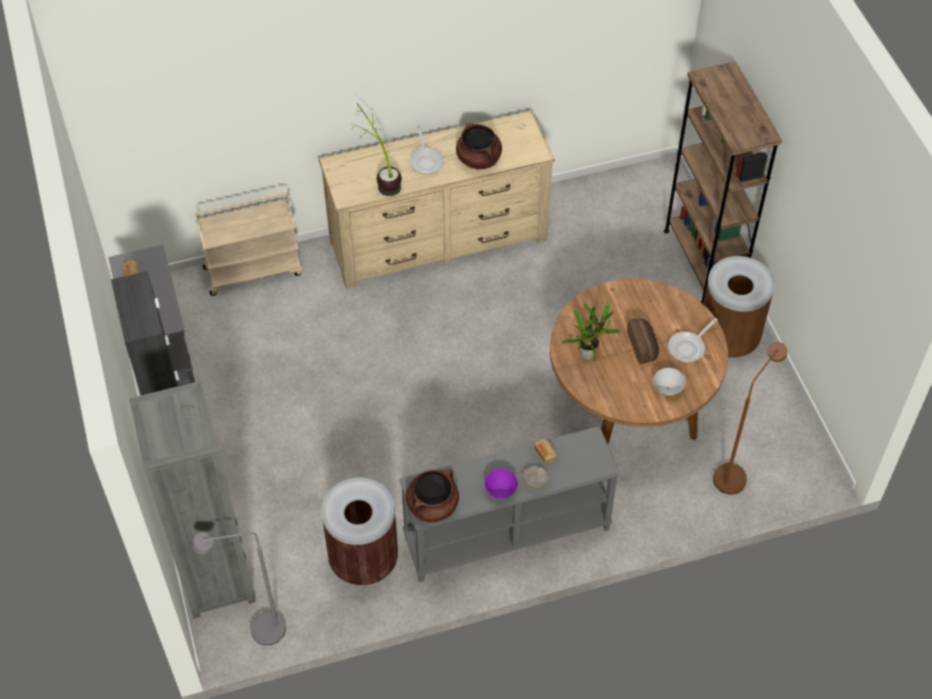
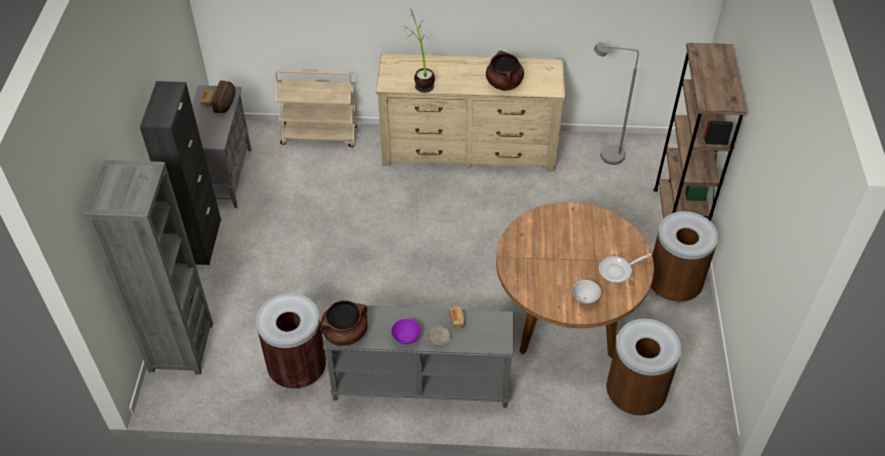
camera: 20 degrees right, 5 degrees down
(258, 630) = (191, 397): grey floor lamp -> grey floor lamp (605, 155)
(426, 161) = (462, 74): frying pan -> none
(589, 353) = (531, 252): potted plant -> none
(643, 346) = (579, 259): bread -> bread (226, 103)
(734, 473) = (634, 395): brown floor lamp -> brown trash can

